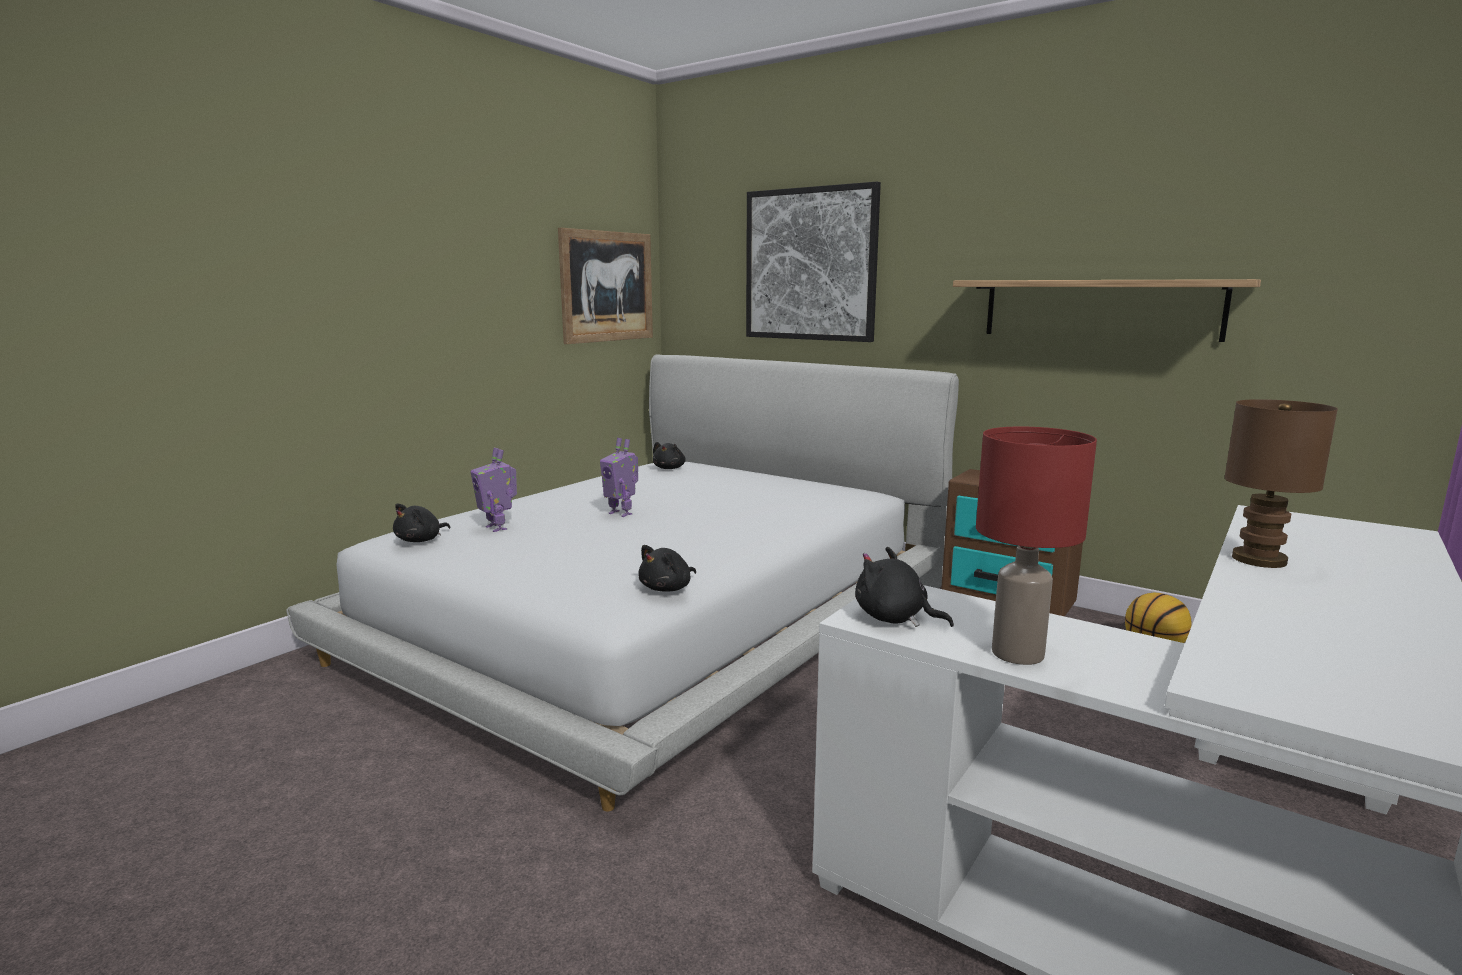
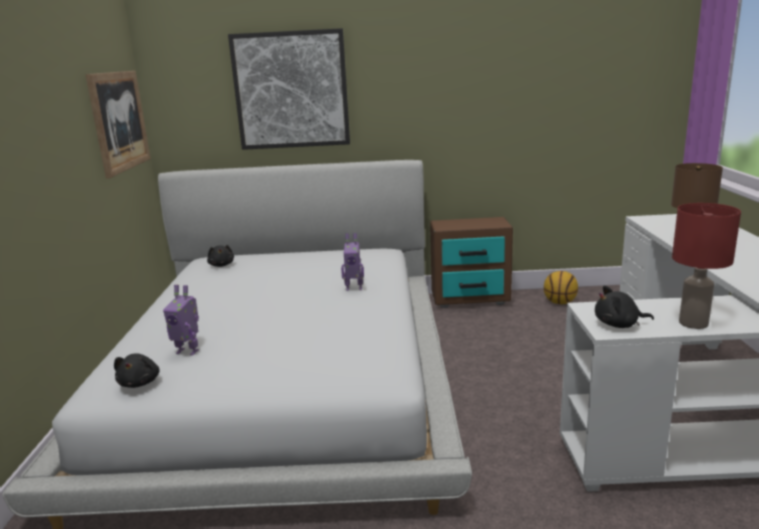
camera: 35 degrees left, 5 degrees up
(621, 513) = (261, 310): toy robot -> toy robot (354, 288)
(667, 588) = (395, 353): black plush toy -> none
(1099, 309) = (498, 110): shelf -> none

